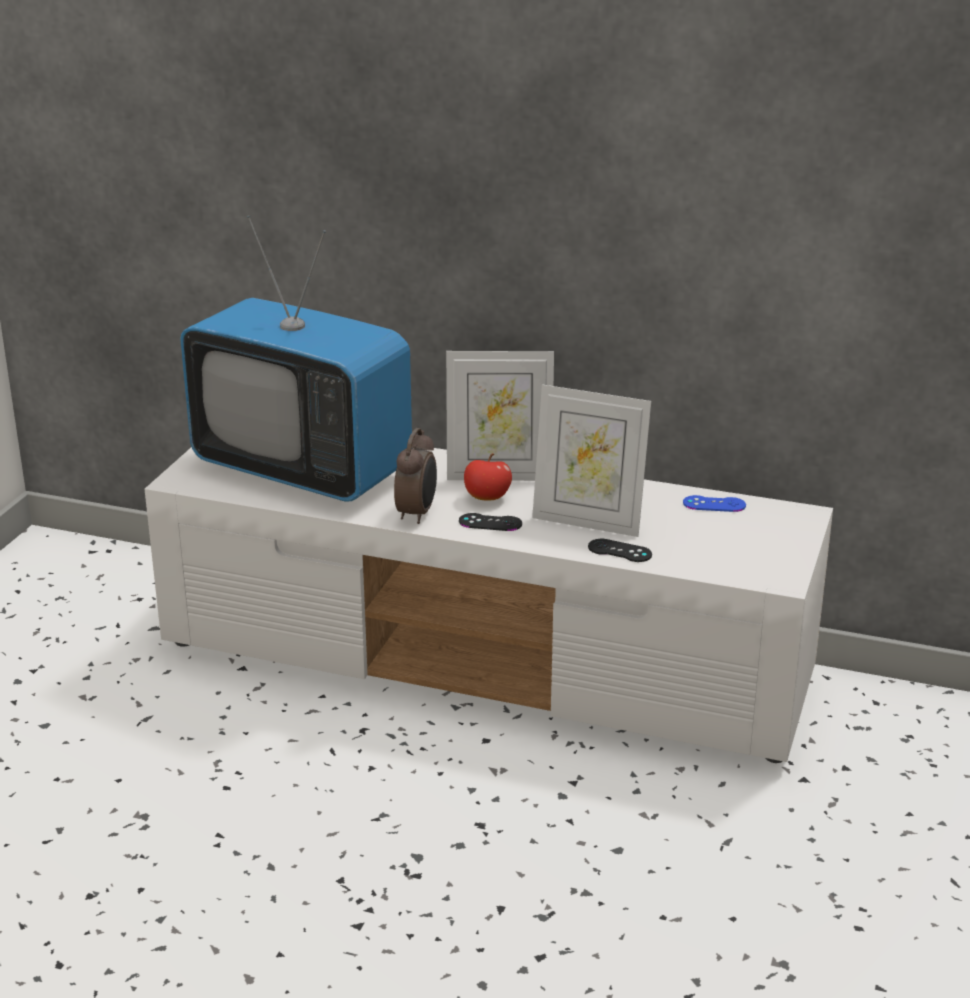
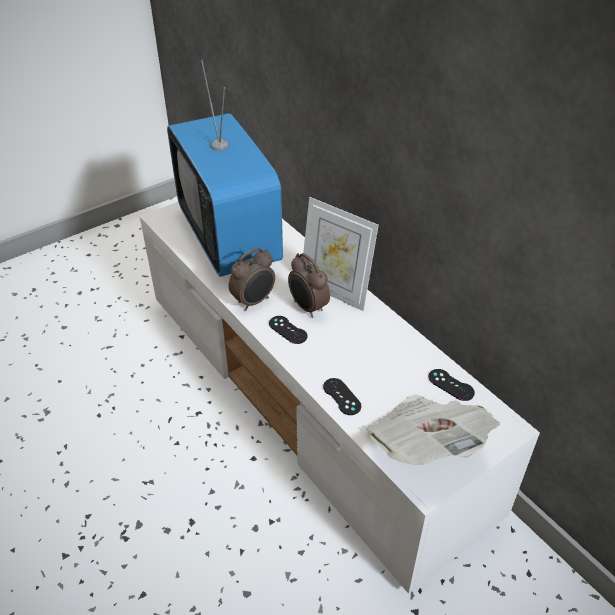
camera: 35 degrees right, 15 degrees up
(487, 498) = (308, 308): apple -> alarm clock
(588, 522) = (348, 359): picture frame -> none
(714, 504) = (451, 385): blue game controller -> black game controller
(745, 554) = (425, 445): none -> newspaper

